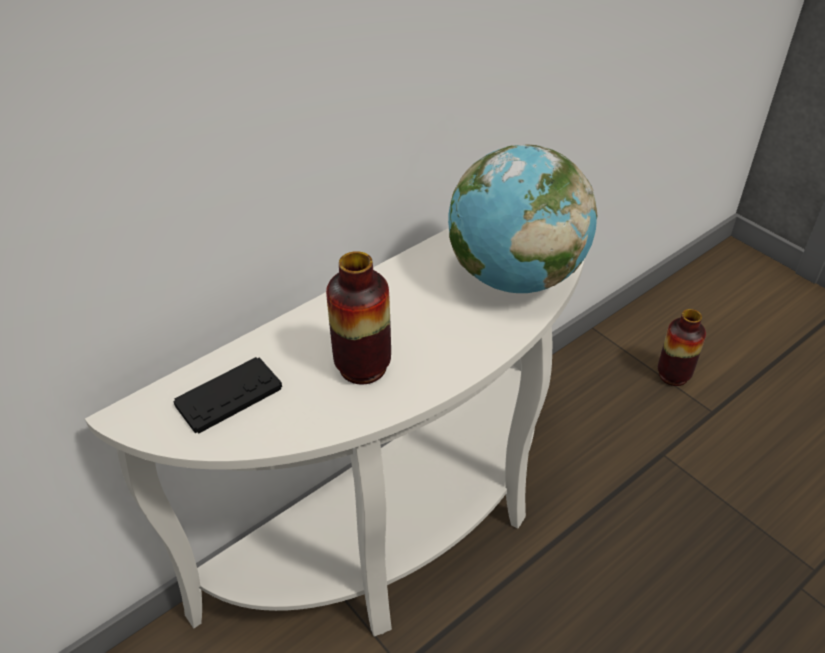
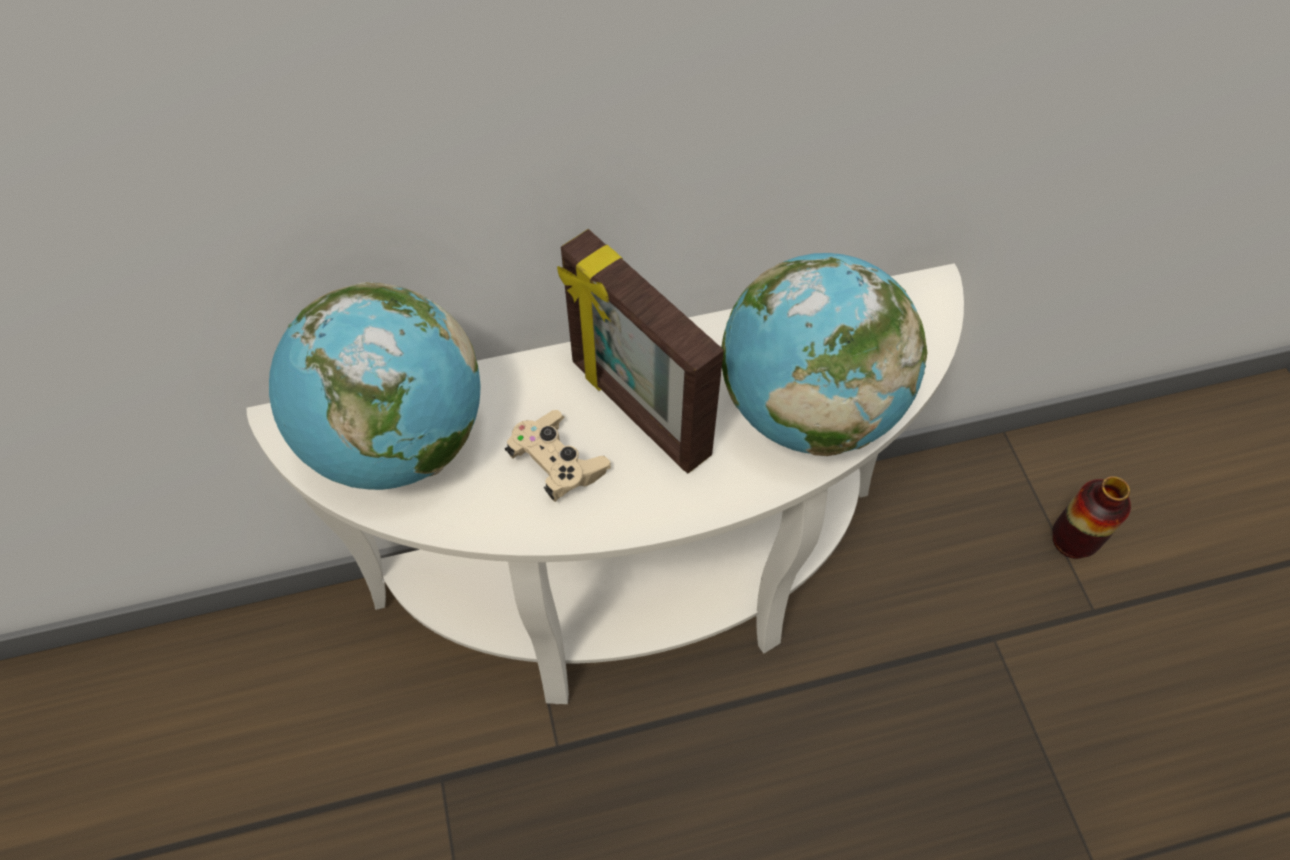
camera: 25 degrees right, 15 degrees up
(229, 396) = (397, 441): black game controller -> globe
(363, 367) = (557, 464): vase -> beige game controller
(400, 316) = (637, 410): none -> picture frame

